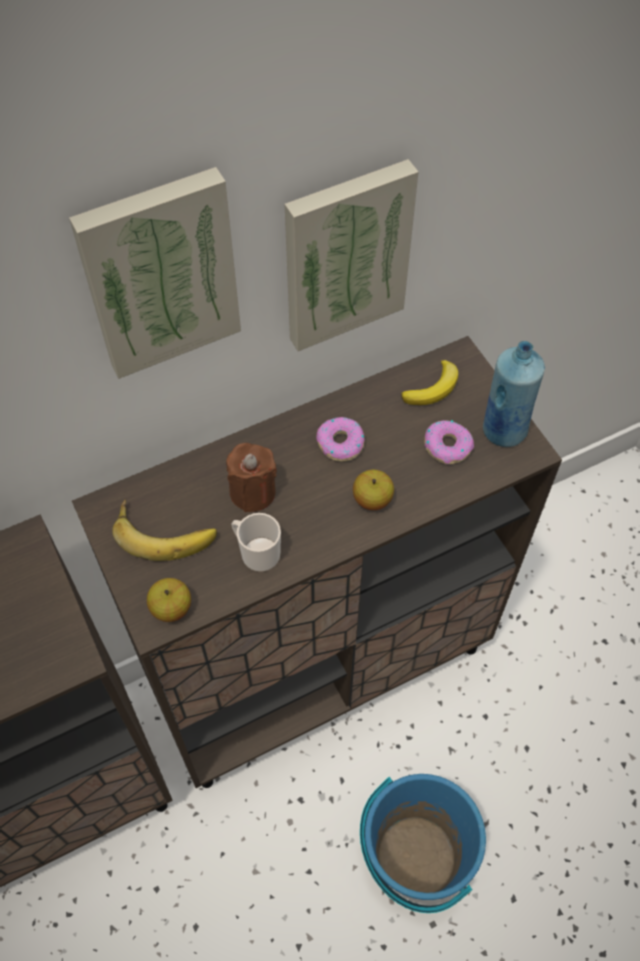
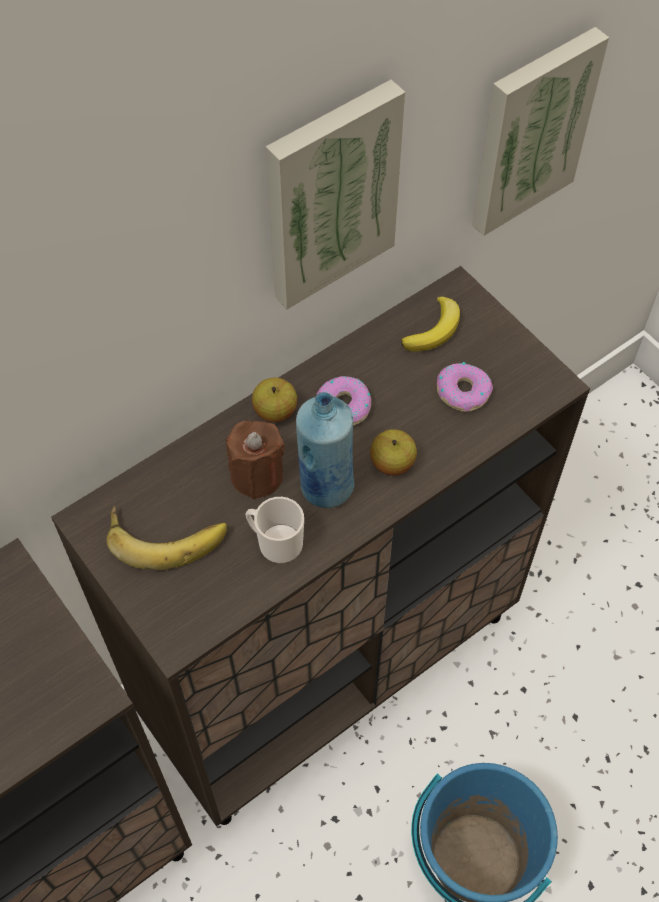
camera: 10 degrees left, 0 degrees up
(159, 273) = (137, 242): picture -> picture (530, 131)
(171, 608) = (192, 620): apple -> apple (275, 411)
(503, 430) = (520, 365): blue bottle -> blue bottle (326, 486)

